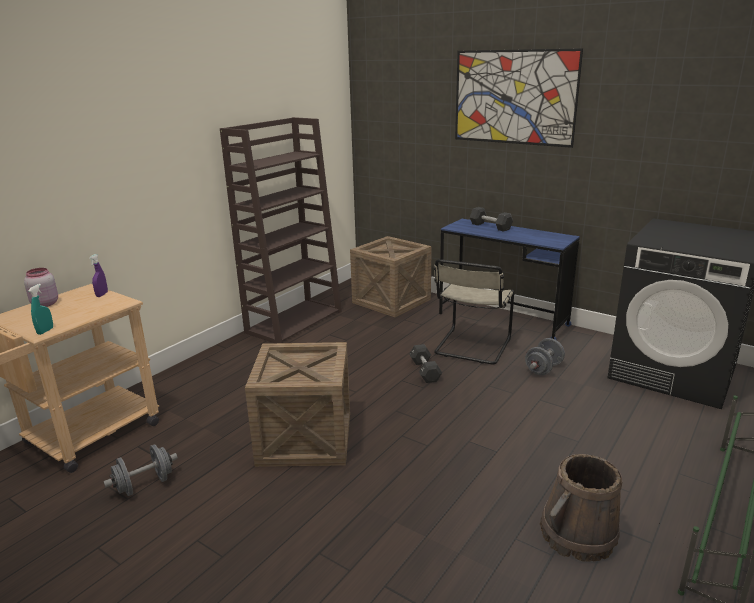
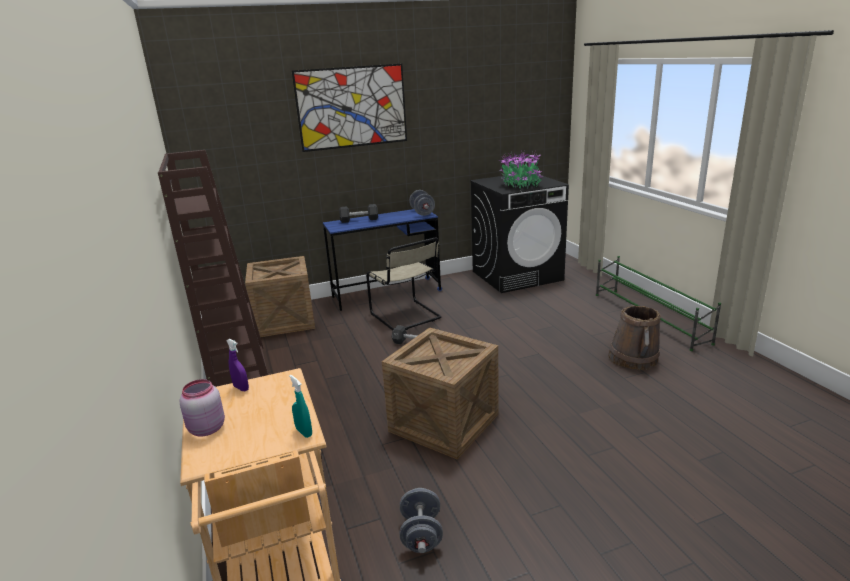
camera: 55 degrees left, 0 degrees up
(543, 369) = (467, 305): grey dumbbell -> grey dumbbell (422, 213)
(687, 242) = (521, 185): none -> potted plant

